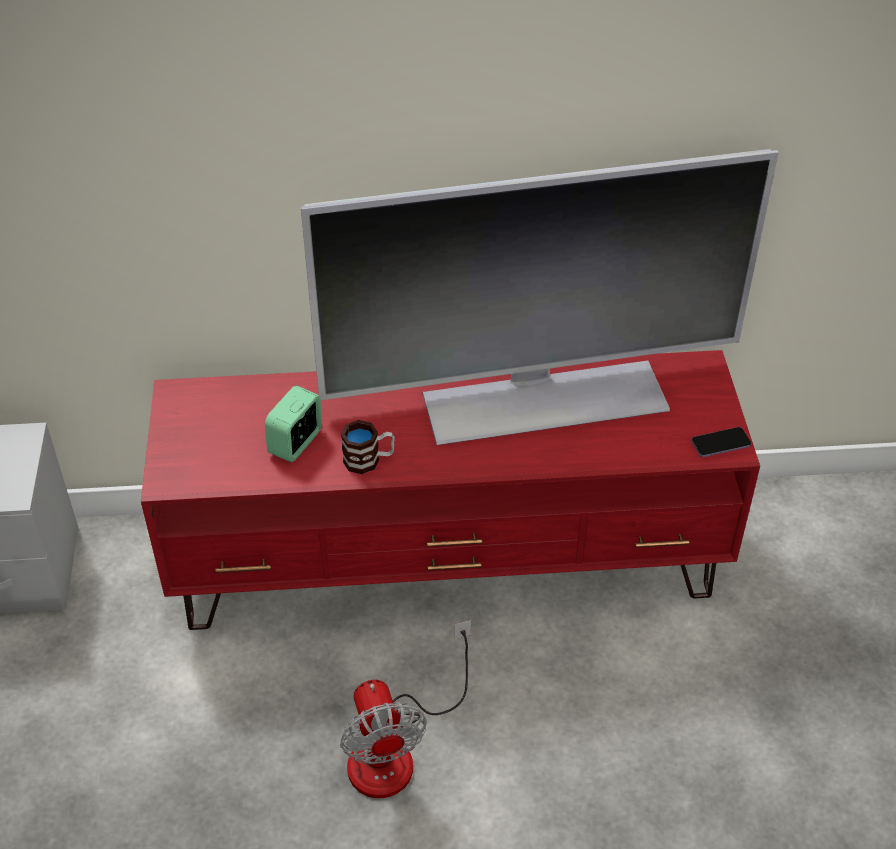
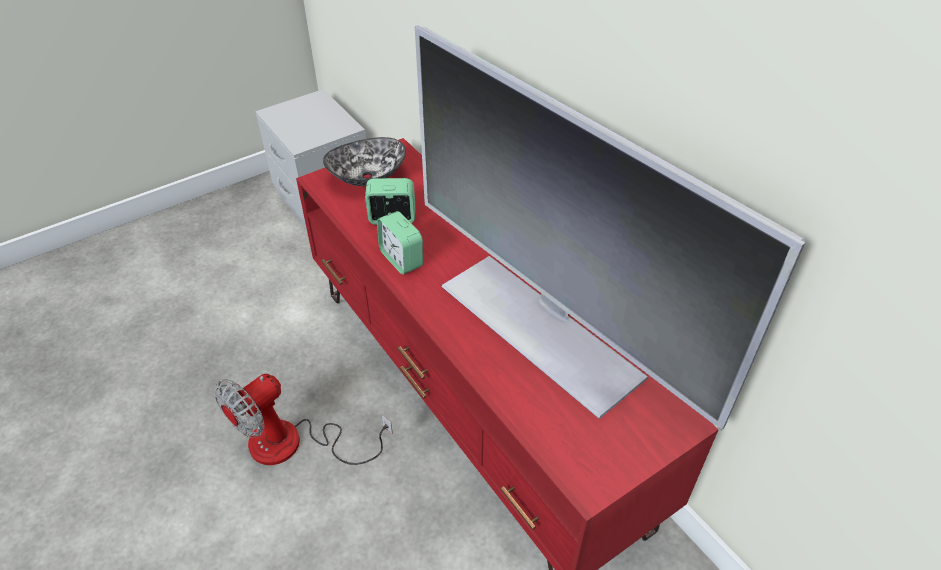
camera: 60 degrees right, 0 degrees up
(202, 437) = (367, 177): none -> bowl
(369, 460) = (401, 259): mug -> alarm clock
(720, 443) = (590, 475): phone -> none

